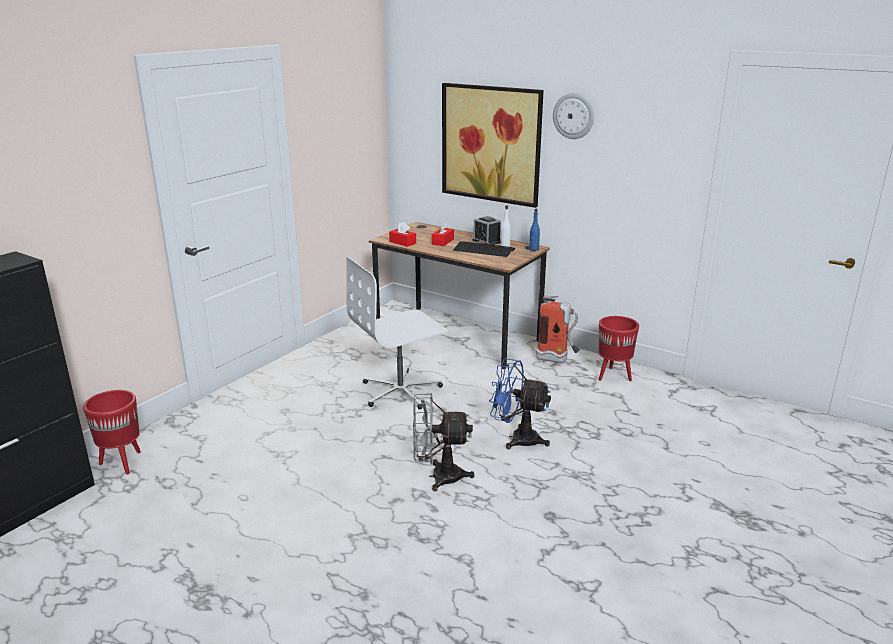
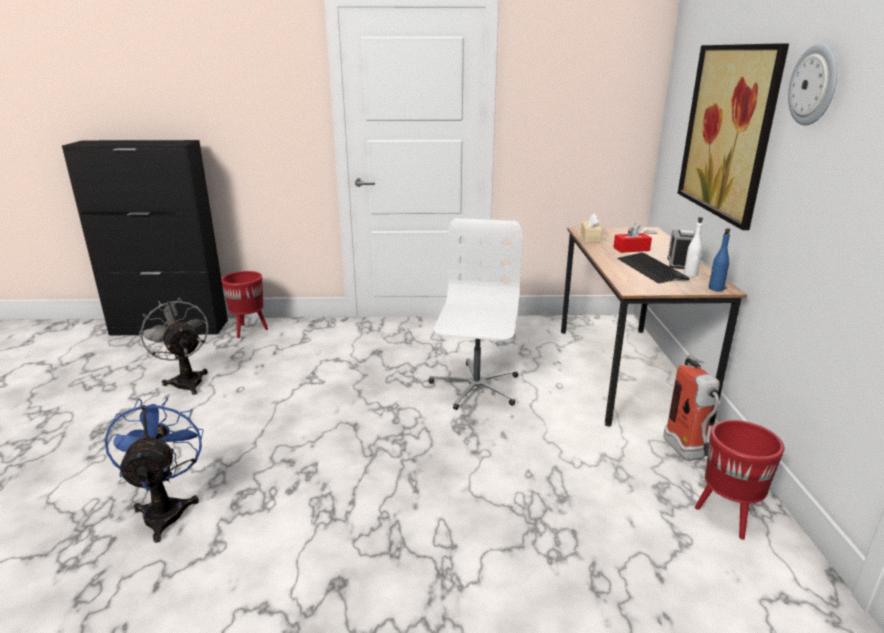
camera: 55 degrees right, 0 degrees up
(401, 391) = (475, 387): white office chair -> white office chair turned 75 degrees clockwise
(402, 242) = (590, 238): red tissue box -> beige tissue box
(438, 477) = (348, 469): grey fan -> grey fan (186, 380)
(517, 438) = (473, 493): blue fan -> blue fan (166, 509)

